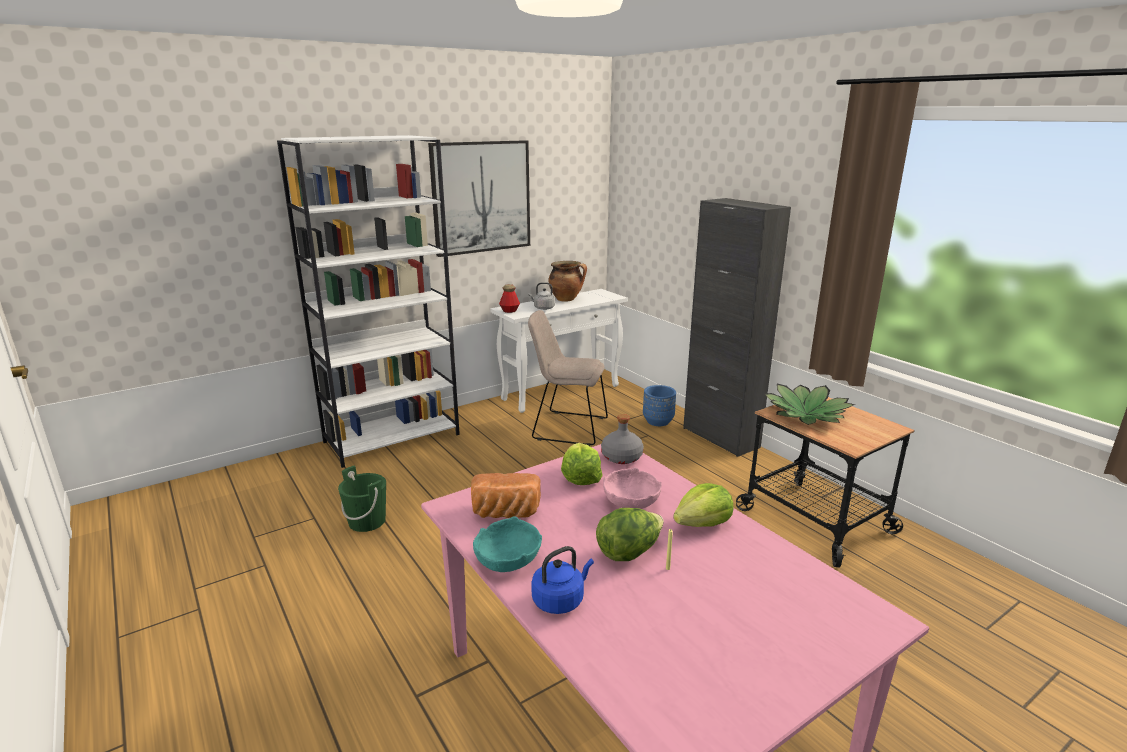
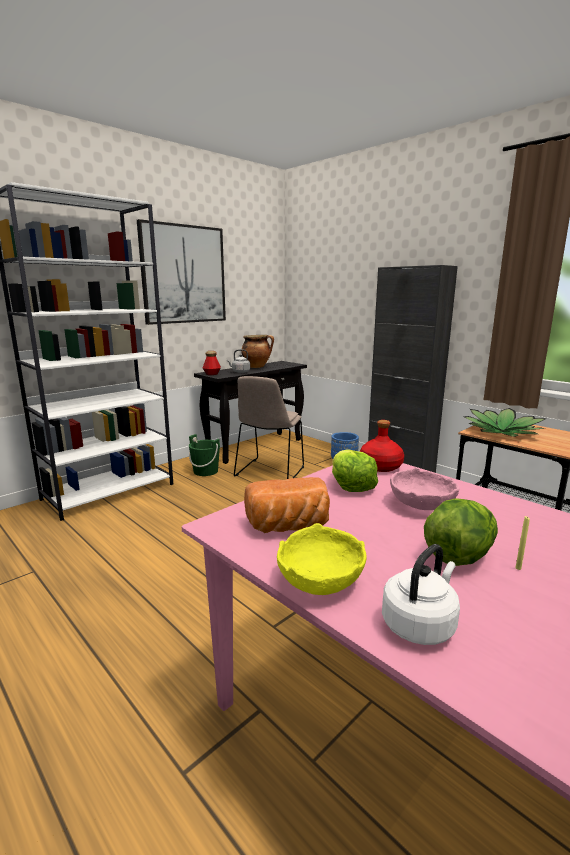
camera: 10 degrees left, 5 degrees down
(367, 521) = (93, 569): green bucket -> green bucket (205, 471)
(506, 561) = (319, 580): turquoise bowl -> yellow bowl
(560, 600) = (420, 624): blue kettle -> white kettle
(561, 392) = (255, 447): white console table -> black console table
(567, 428) = (269, 472): beige chair -> beige chair turned 75 degrees counterclockwise
(621, 457) = (380, 466): grey bottle -> red bottle
(703, 523) = (512, 517): lettuce -> none

